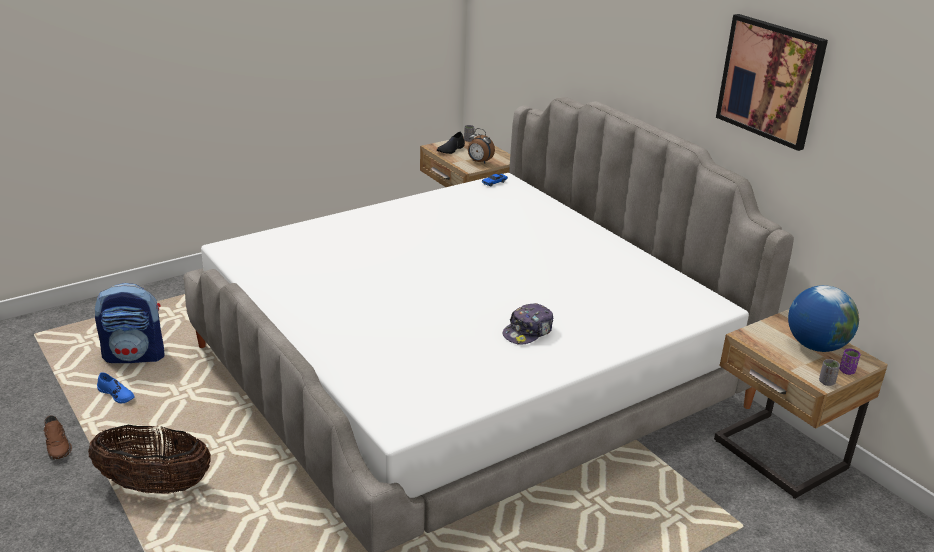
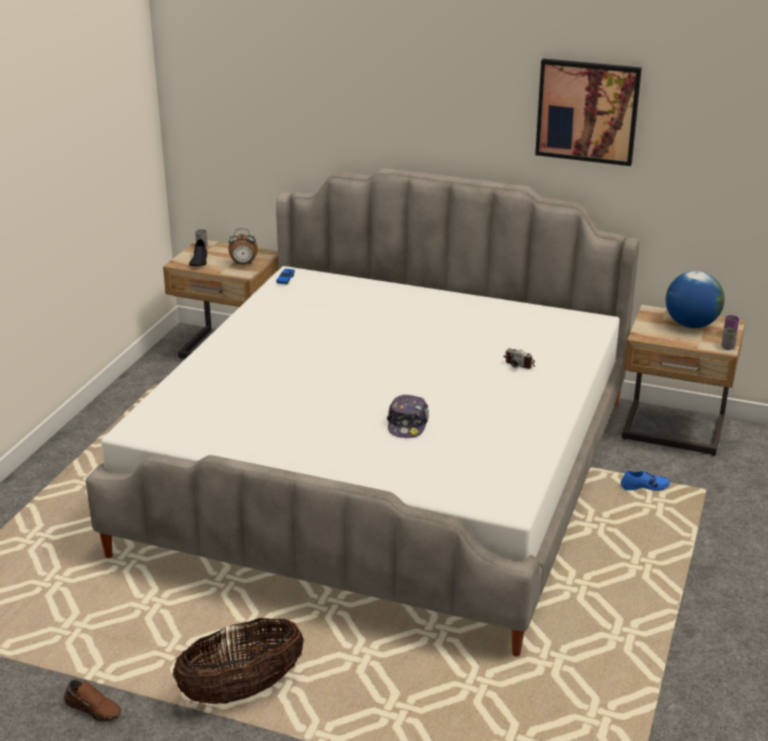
camera: 35 degrees left, 0 degrees up
(116, 394) = (85, 638): blue shoe -> blue shoe (644, 486)
(135, 356) = (50, 596): backpack -> none
(528, 332) = (496, 395): cap -> cap (408, 424)
(590, 314) = (520, 363): none -> camera

